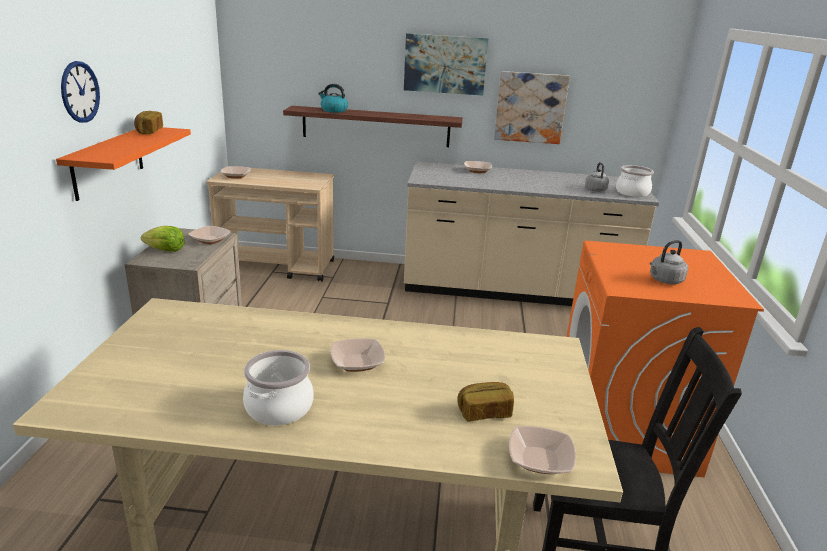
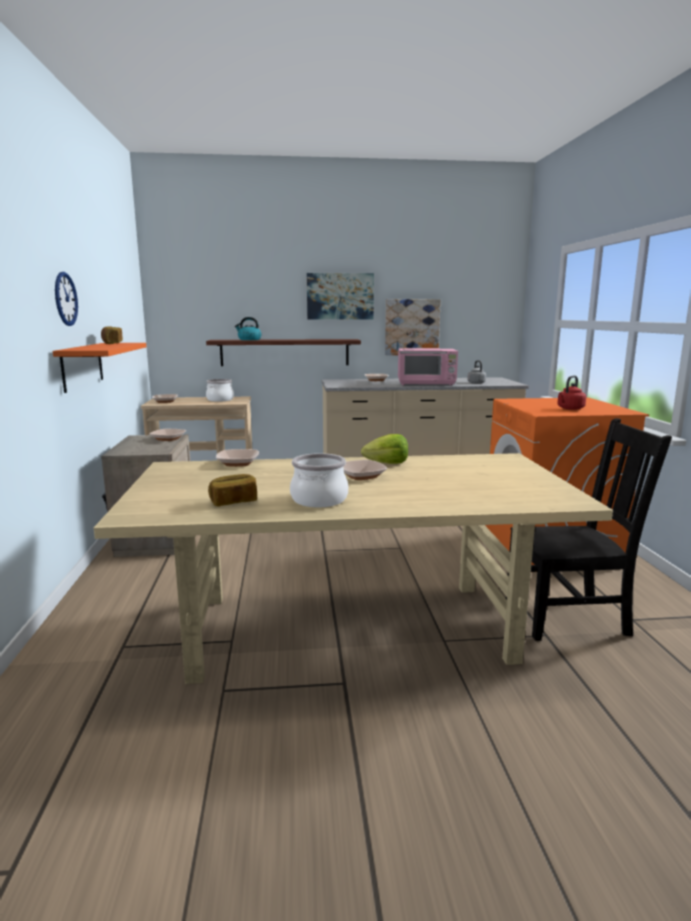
camera: 10 degrees left, 10 degrees down
(165, 250) = (132, 446): lettuce -> lettuce (387, 464)
(484, 412) = (482, 488): bread -> bread (234, 502)
(533, 185) = (426, 383): none -> pink microwave
(540, 460) = (542, 503): bowl -> bowl (238, 463)
(632, 193) = (505, 383): cooking pot -> cooking pot (220, 400)
(664, 280) = (569, 409): grey kettle -> red kettle

